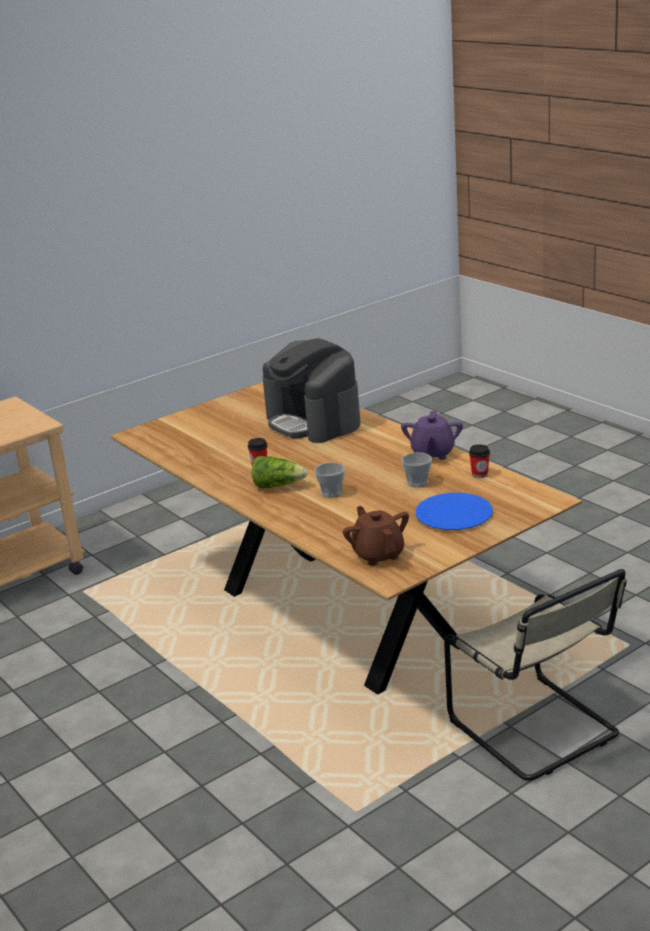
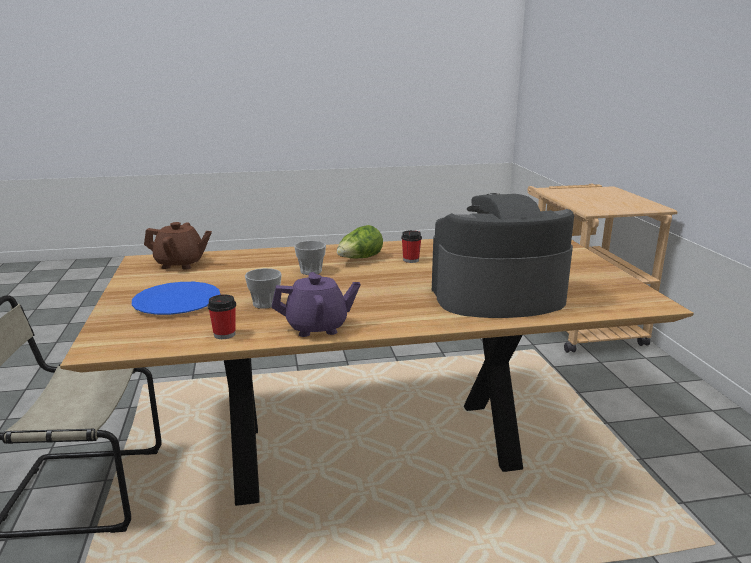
camera: 115 degrees right, 5 degrees down
(432, 453) = (317, 327): purple teapot -> purple teapot turned 135 degrees clockwise

